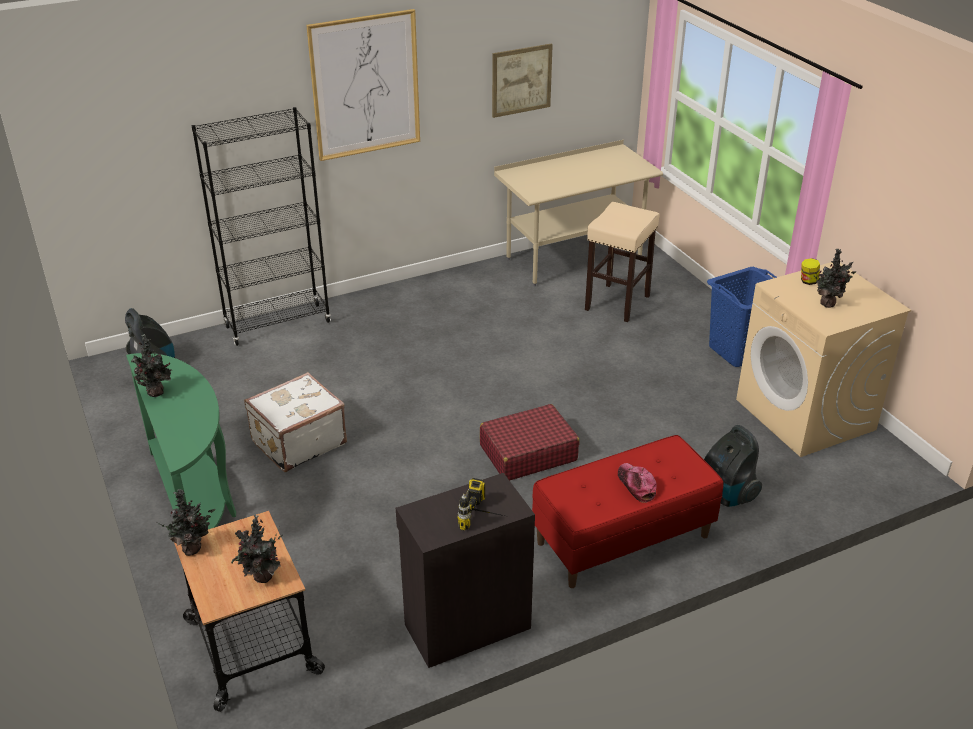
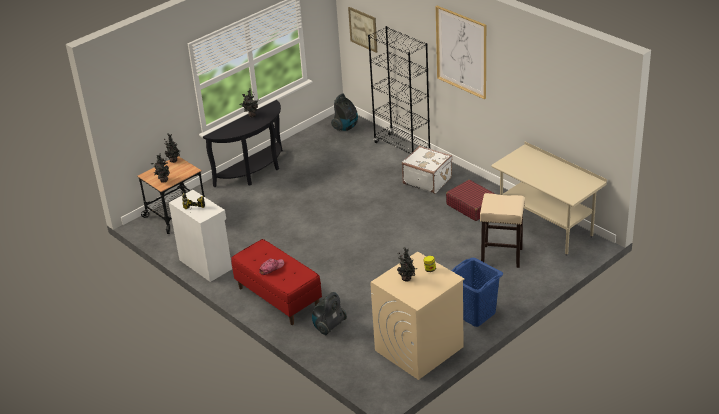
camera: 75 degrees right, 0 degrees up
(196, 501) = (255, 172): green console table -> black console table
(297, 442) = (307, 185): white suitcase -> white suitcase (427, 180)
(466, 625) = (206, 264): black cabinet -> white cabinet
(521, 80) = (543, 99): picture -> picture (363, 29)
(527, 453) = (332, 254): red suitcase -> red suitcase (472, 206)

